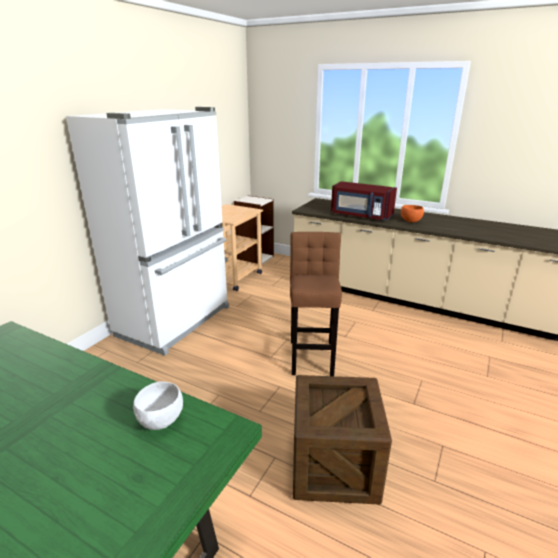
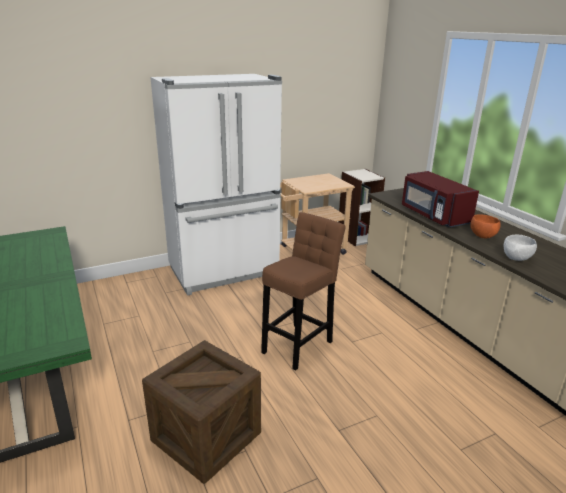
camera: 35 degrees right, 0 degrees up
(162, 421) = (47, 318): white bowl -> white bowl (517, 258)

